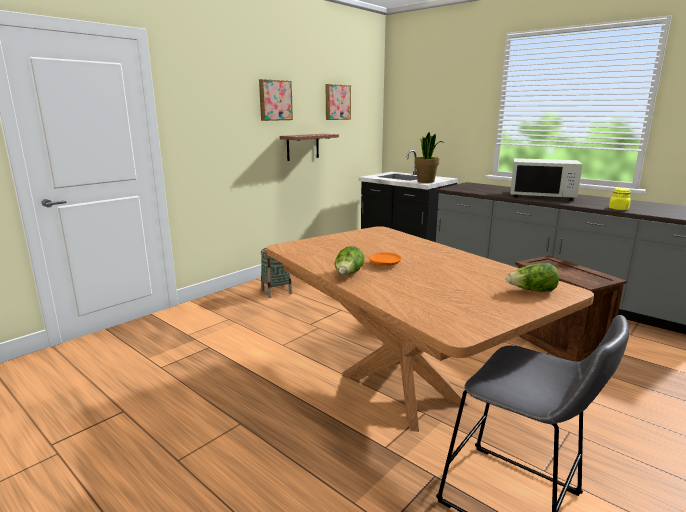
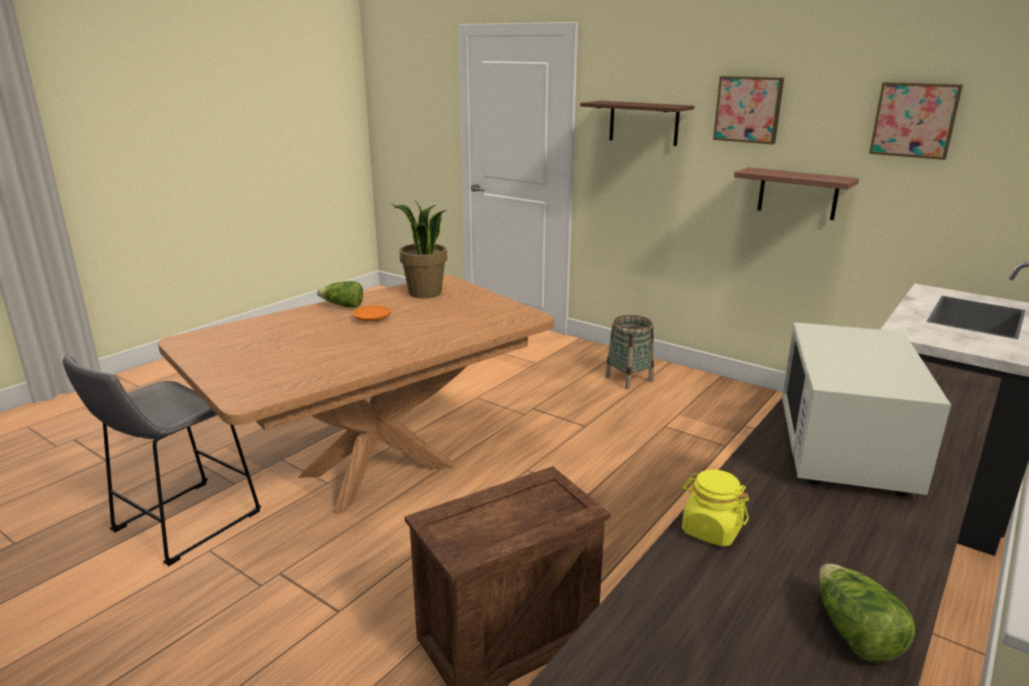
camera: 85 degrees right, 5 degrees up
(215, 114) = (643, 123): none -> brown shelf
(426, 181) = (930, 334): potted plant -> potted plant (424, 293)
(532, 291) = (255, 380): lettuce -> lettuce (854, 633)

